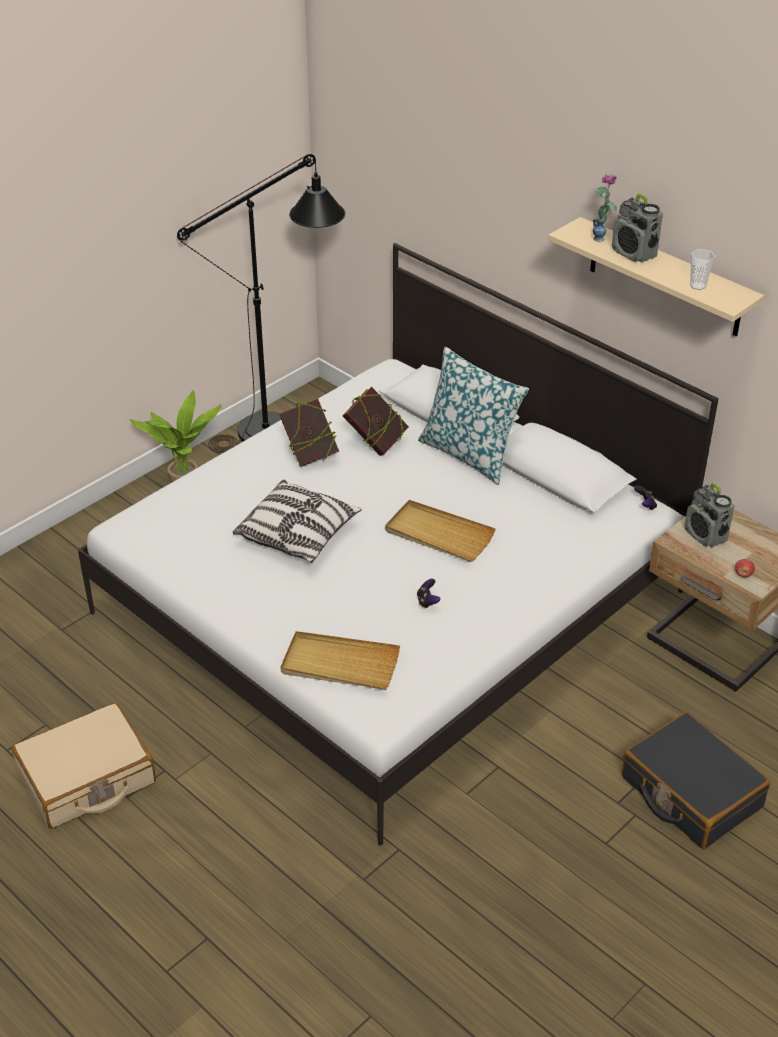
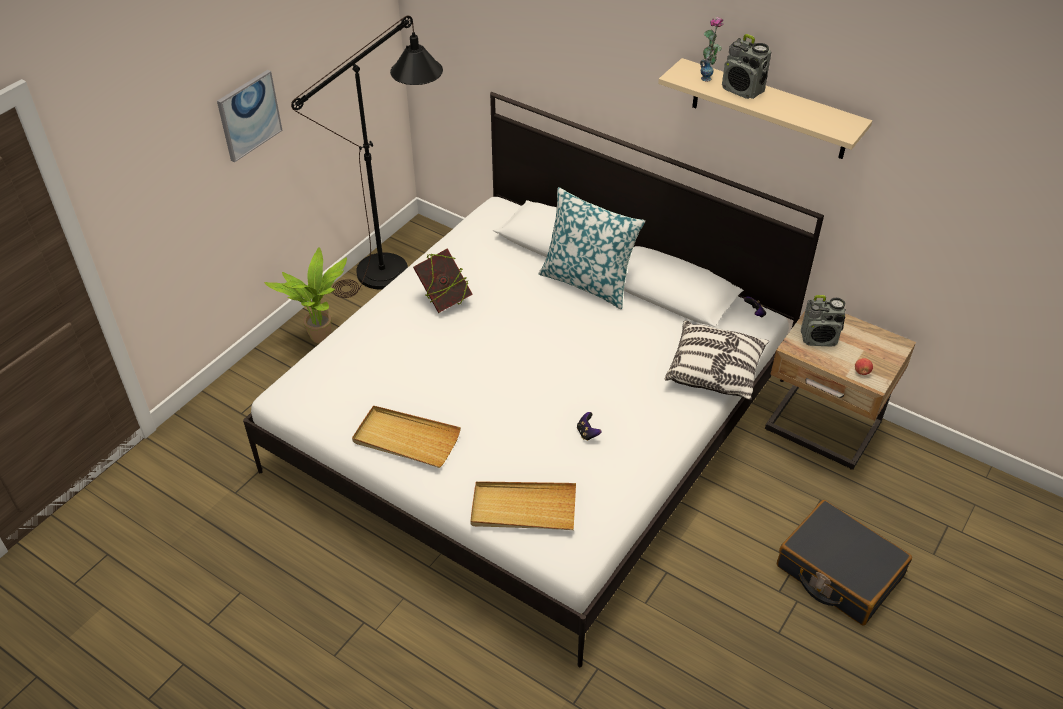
camera: 10 degrees left, 5 degrees up
(87, 778) = (292, 642): beige suitcase -> none
(130, 239) = (249, 115): none -> picture
(298, 534) = (452, 381): pillow -> pillow (715, 371)
(375, 443) = (501, 281): book -> none
(438, 534) = (580, 365): beige tray -> beige tray (406, 439)
(698, 286) = (810, 117): cup -> none
(705, 536) = (819, 338): radio -> radio turned 45 degrees counterclockwise

